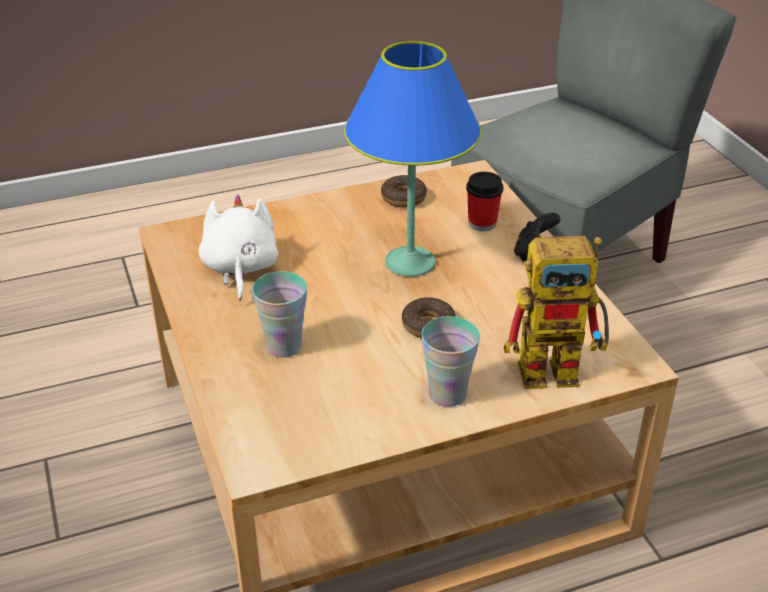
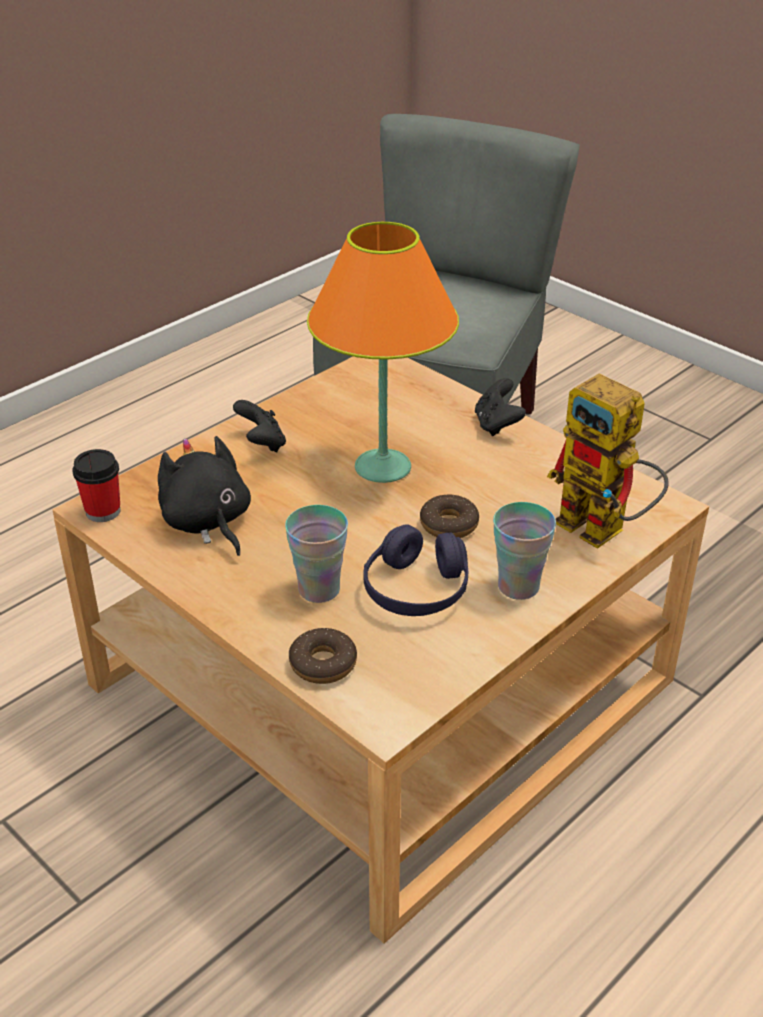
camera: 25 degrees left, 0 degrees up
(240, 268) = (207, 523): white plush toy -> black plush toy
(328, 218) = (262, 444): none -> black game controller
(360, 370) = (416, 589): none -> purple headphones
(403, 198) = (326, 402): donut -> donut (323, 664)
(409, 262) = (382, 467): blue table lamp -> orange table lamp
(482, 223) = (425, 408): cup -> cup (103, 511)
(561, 369) = (604, 530): toy robot -> toy robot turned 75 degrees clockwise

